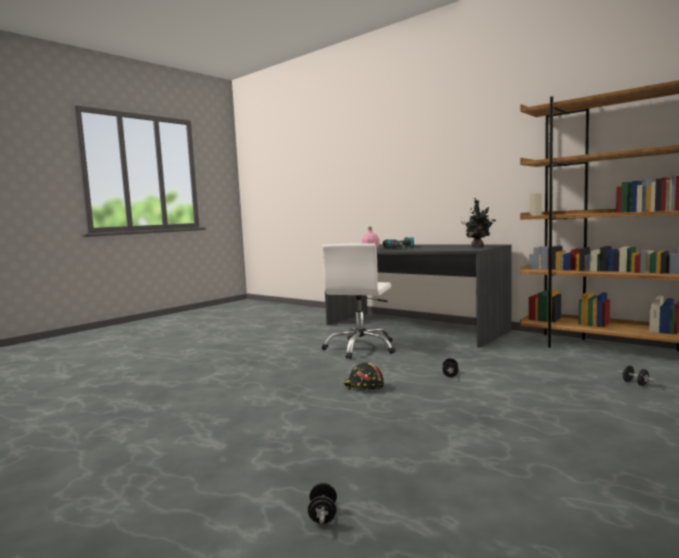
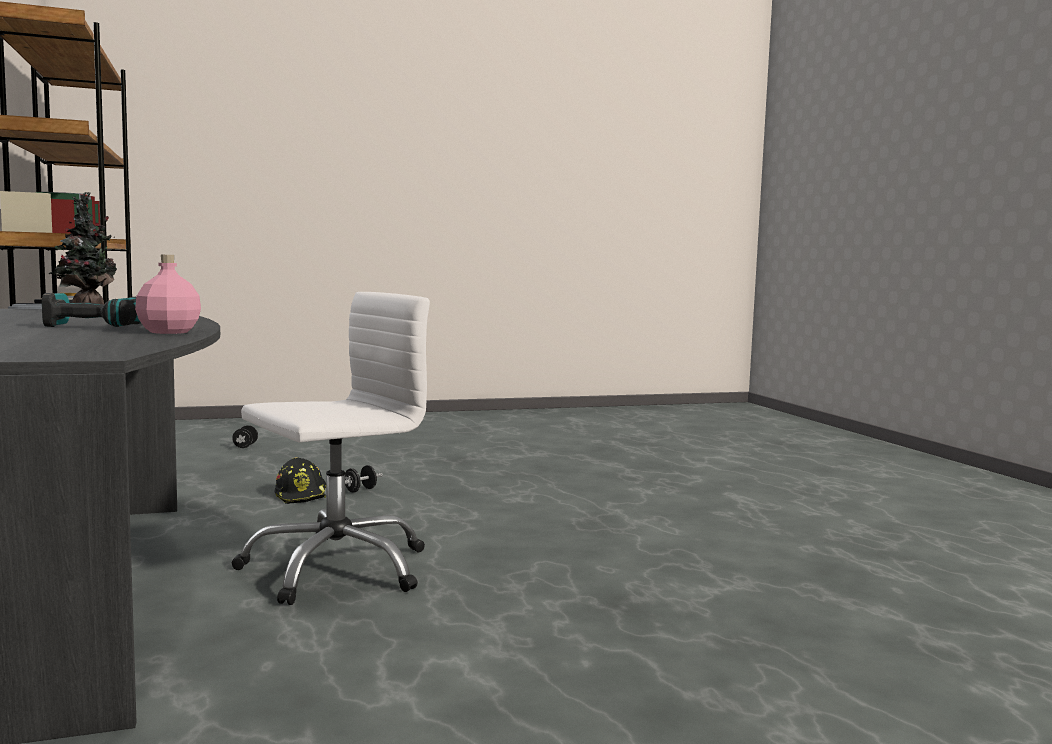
camera: 150 degrees left, 0 degrees up
(323, 515) = (667, 453): black dumbbell -> none
(363, 386) = (496, 504): black hard hat -> black hard hat (302, 495)

